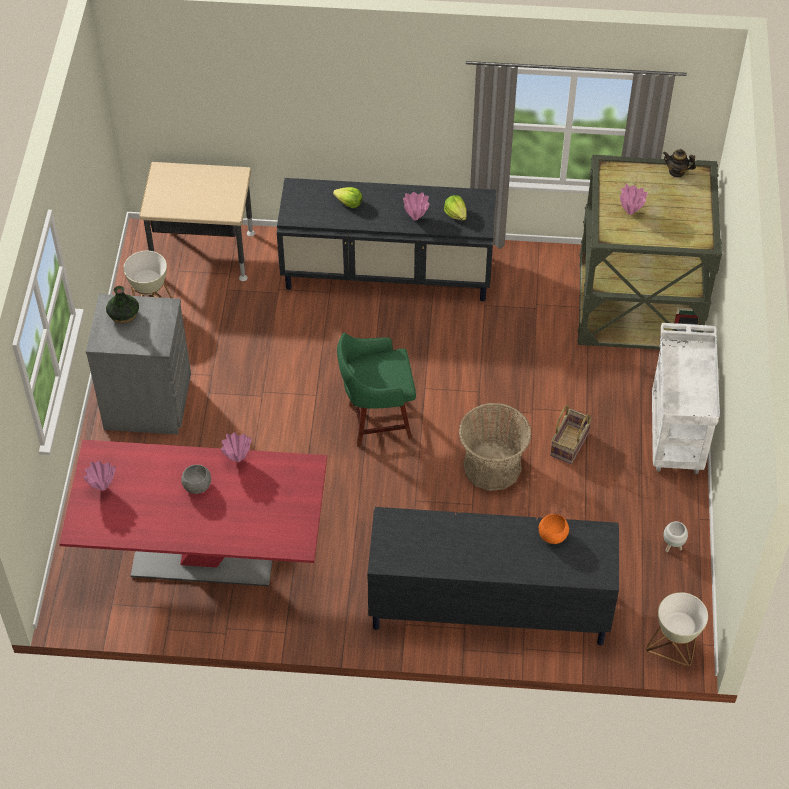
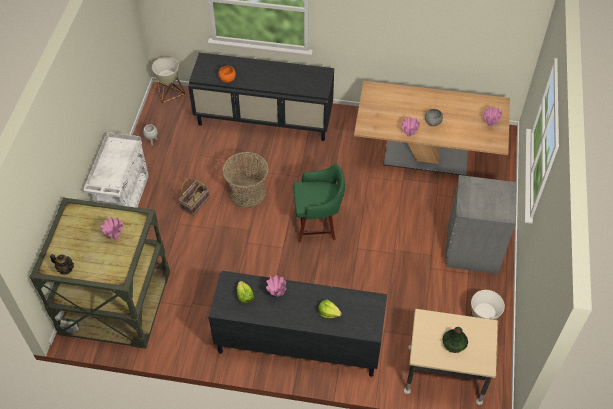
camera: 175 degrees left, 0 degrees up
(123, 315) = (495, 206): vase -> vase (454, 345)
(204, 553) = (426, 156): red dining table -> beige dining table

